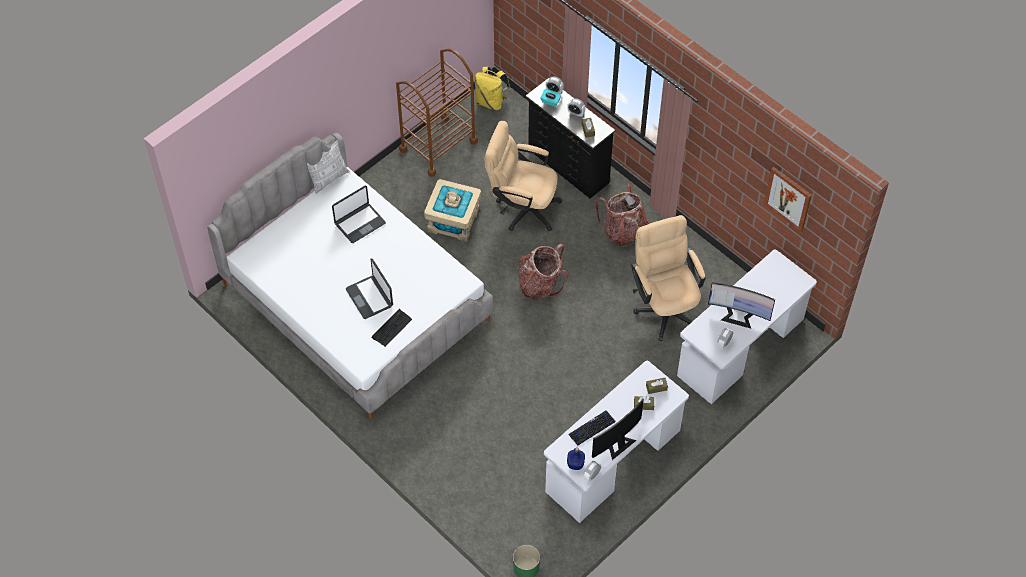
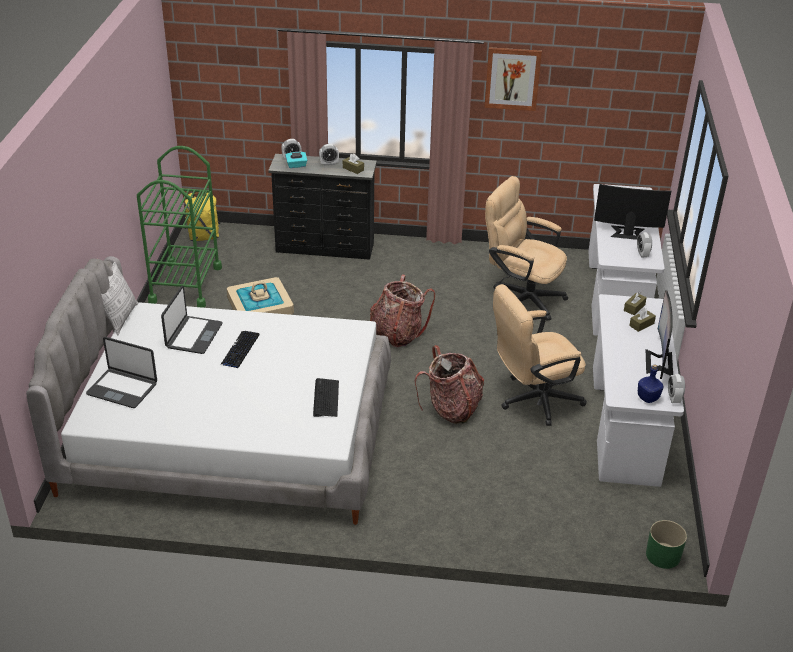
camera: 40 degrees left, 20 degrees down
(370, 297) = (273, 386): laptop -> laptop (122, 388)
(438, 145) = (185, 284): brown cart -> green cart
(522, 207) = (316, 290): beige office chair -> beige office chair (533, 400)
(591, 428) = (623, 364): keyboard -> keyboard (240, 350)
(623, 231) = (425, 267): backpack -> backpack (451, 409)
(738, 316) = (627, 232): monitor -> monitor turned 150 degrees counterclockwise
(788, 198) = (604, 104): picture -> picture (512, 78)

